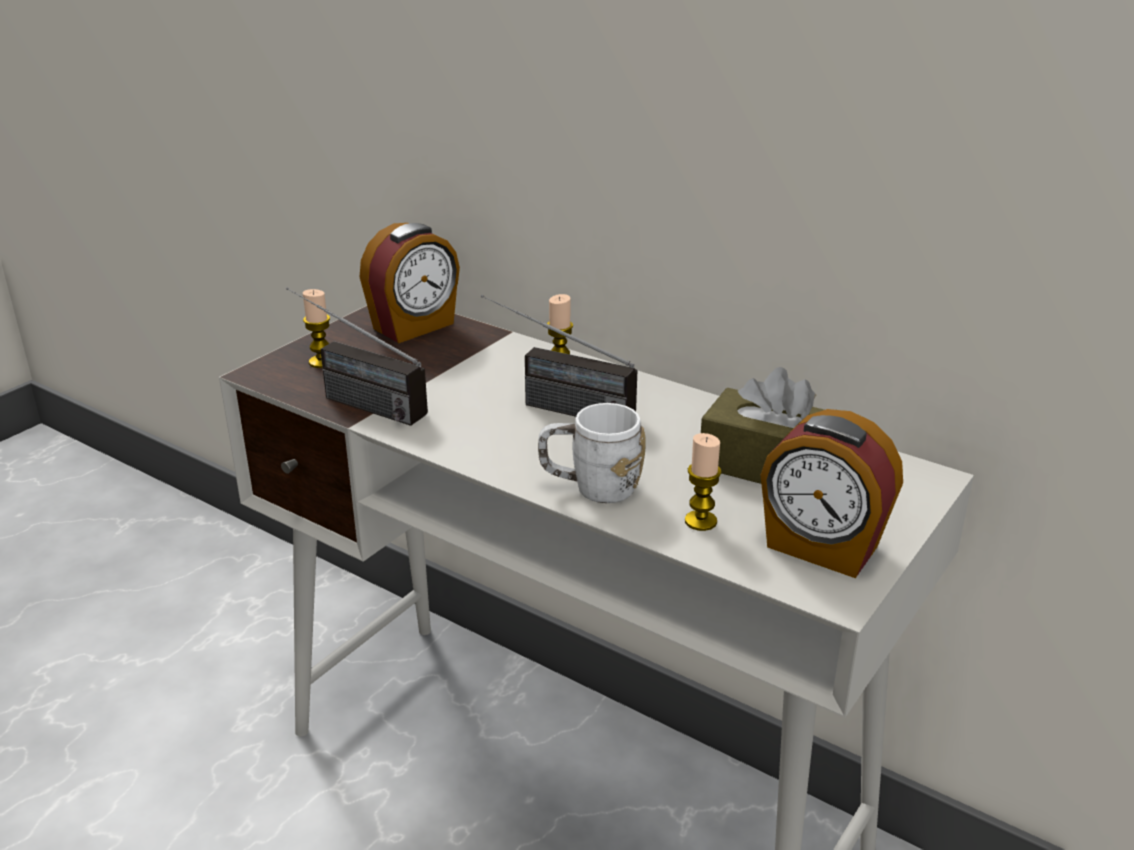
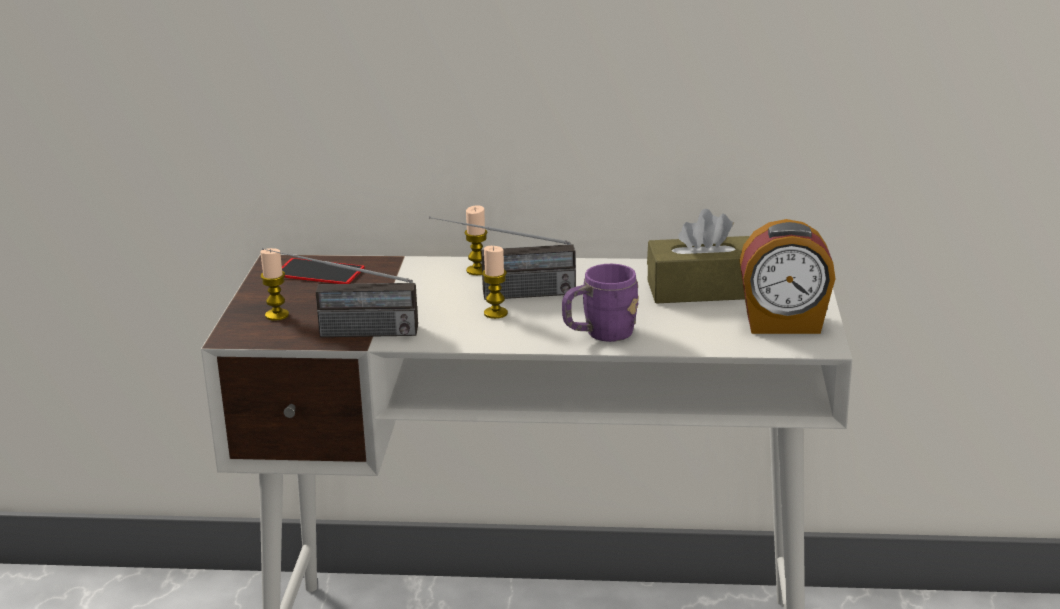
camera: 30 degrees left, 5 degrees down
(414, 327) = (319, 272): alarm clock -> phone
(591, 488) = (600, 335): white mug -> purple mug
(700, 521) = (694, 332): candle -> candle (495, 313)

